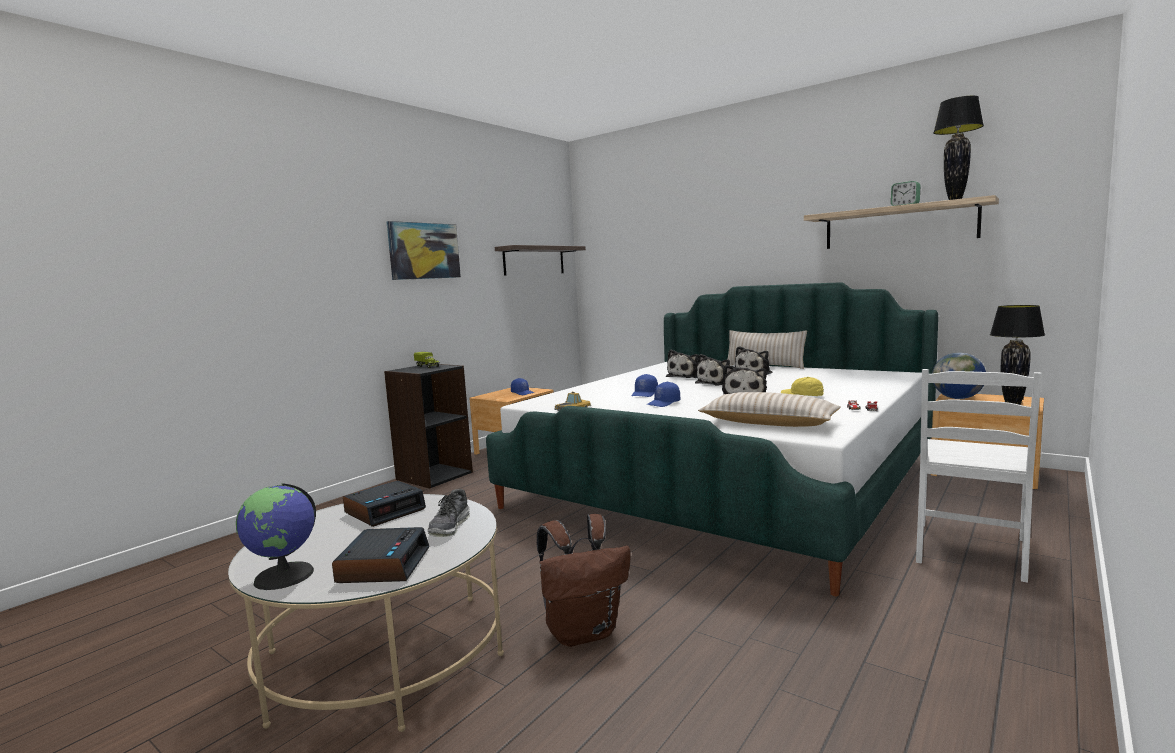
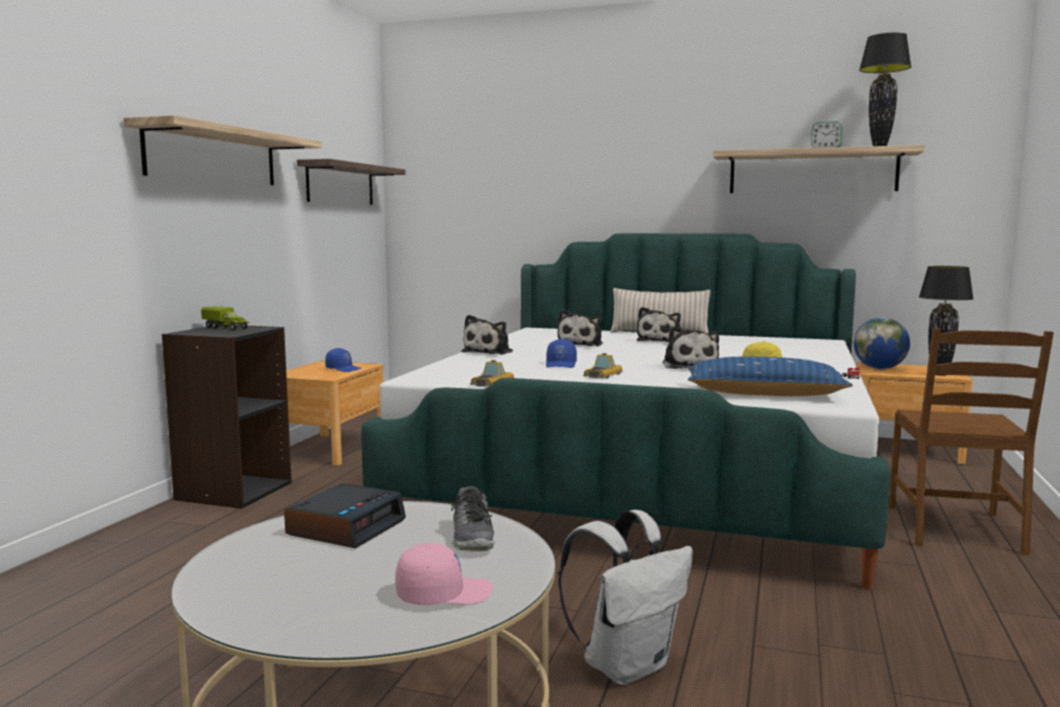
camera: 20 degrees left, 0 degrees up
(285, 576) = (307, 624): globe -> none
(383, 565) = (443, 594): alarm clock -> pink cap
(424, 251) = (213, 156): picture -> shelf
(583, 632) = (626, 665): brown backpack -> white backpack
(664, 403) = (603, 375): blue cap -> toy car
(718, 383) = (634, 352): plush toy -> plush toy (489, 352)
(768, 423) = (764, 394): beige pillow -> blue pillow
(970, 551) = (956, 529): white chair -> brown chair

